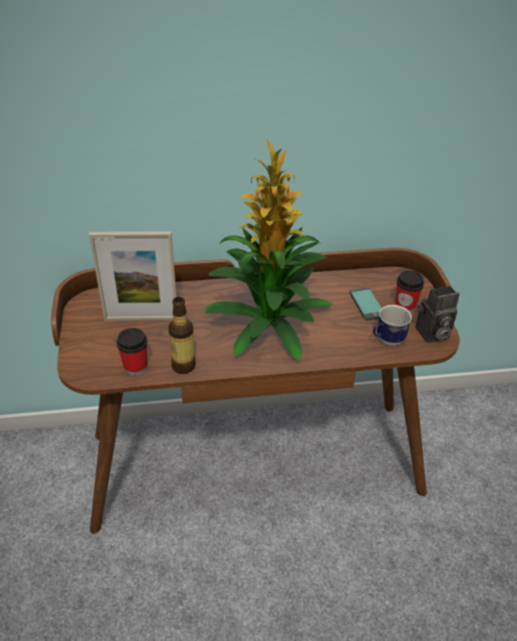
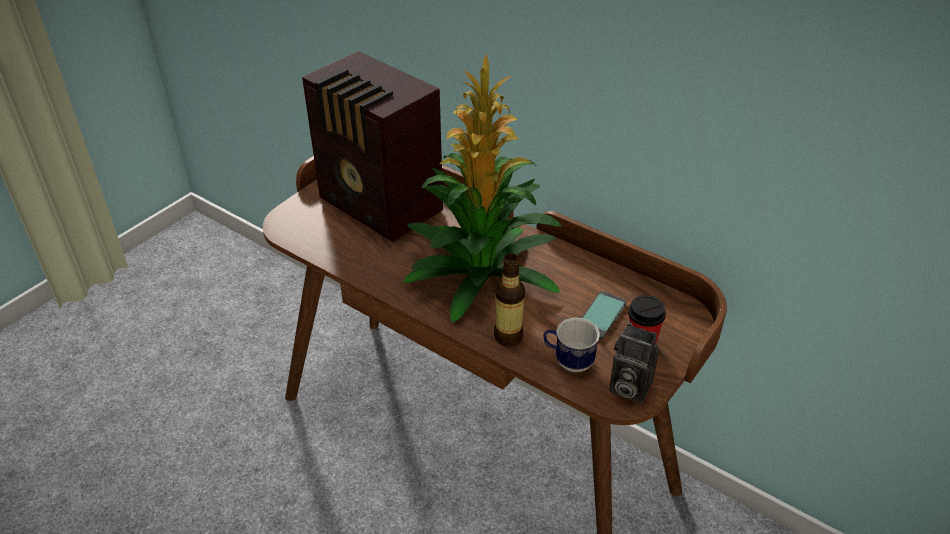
camera: 45 degrees right, 0 degrees up
(135, 367) = (323, 243): cup -> none
(141, 318) = (380, 207): picture frame -> radio
(183, 366) = (358, 266): bottle -> bottle (508, 337)

